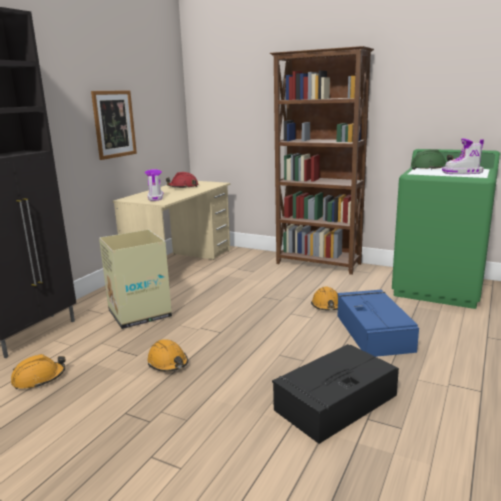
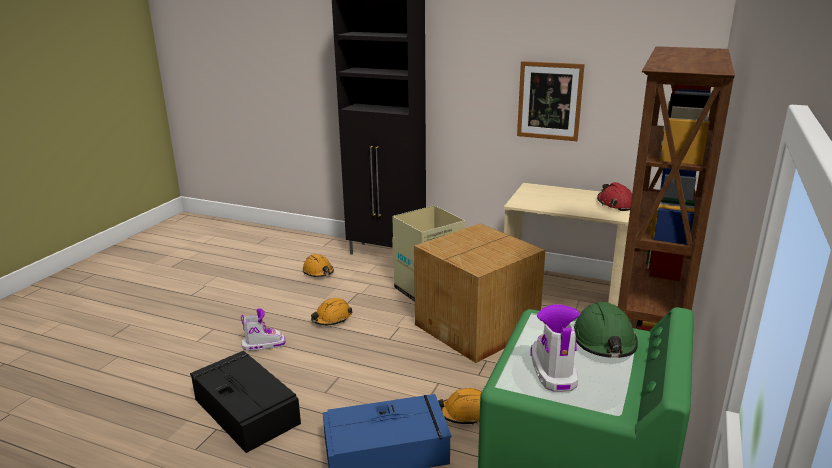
camera: 85 degrees right, 5 degrees up
(155, 198) = (541, 198): boot -> boot (263, 344)
(215, 297) = (478, 327): none -> cardboard box

